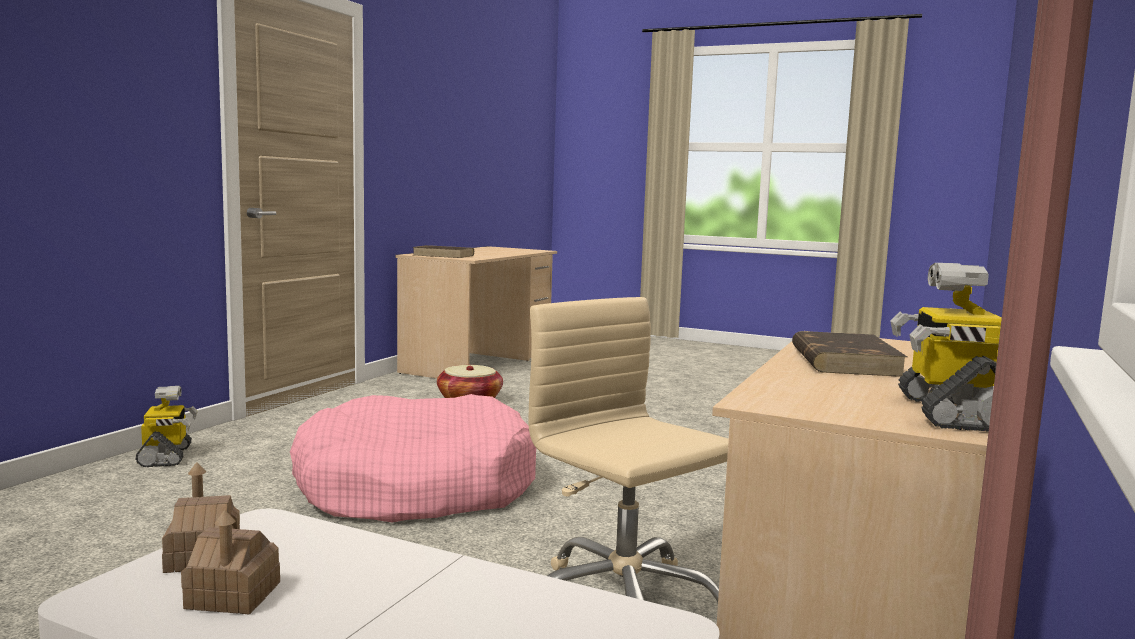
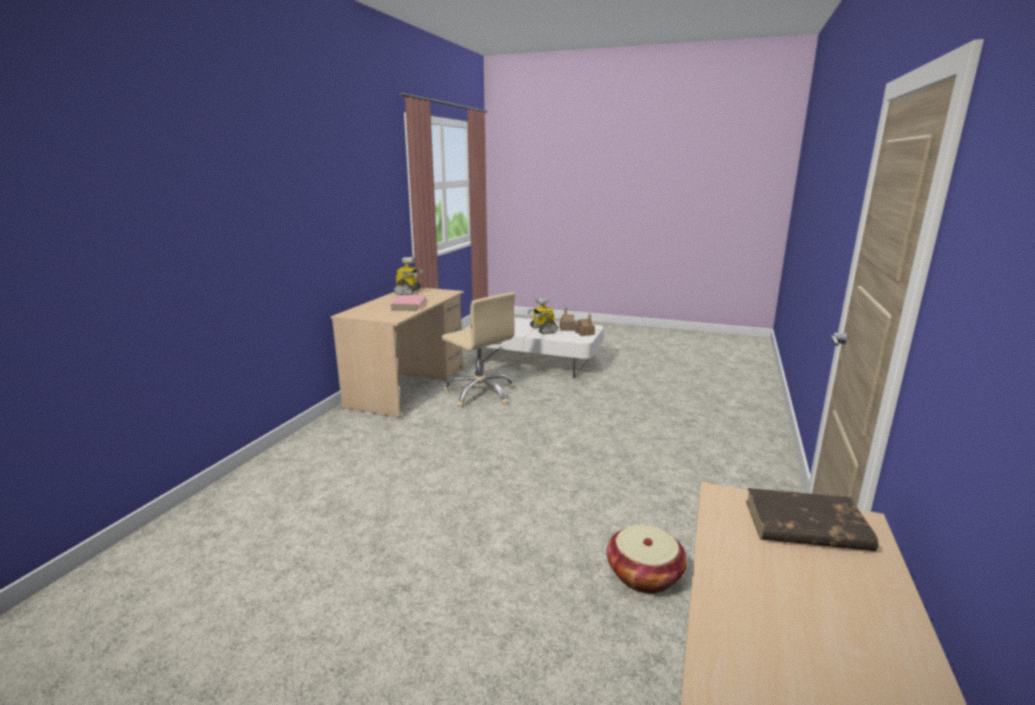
camera: 175 degrees right, 10 degrees up
(166, 456) = (765, 451): toy robot -> toy robot (542, 330)
(416, 487) = (592, 439): pink dog bed -> none
(843, 361) = (408, 305): brown book -> pink book

